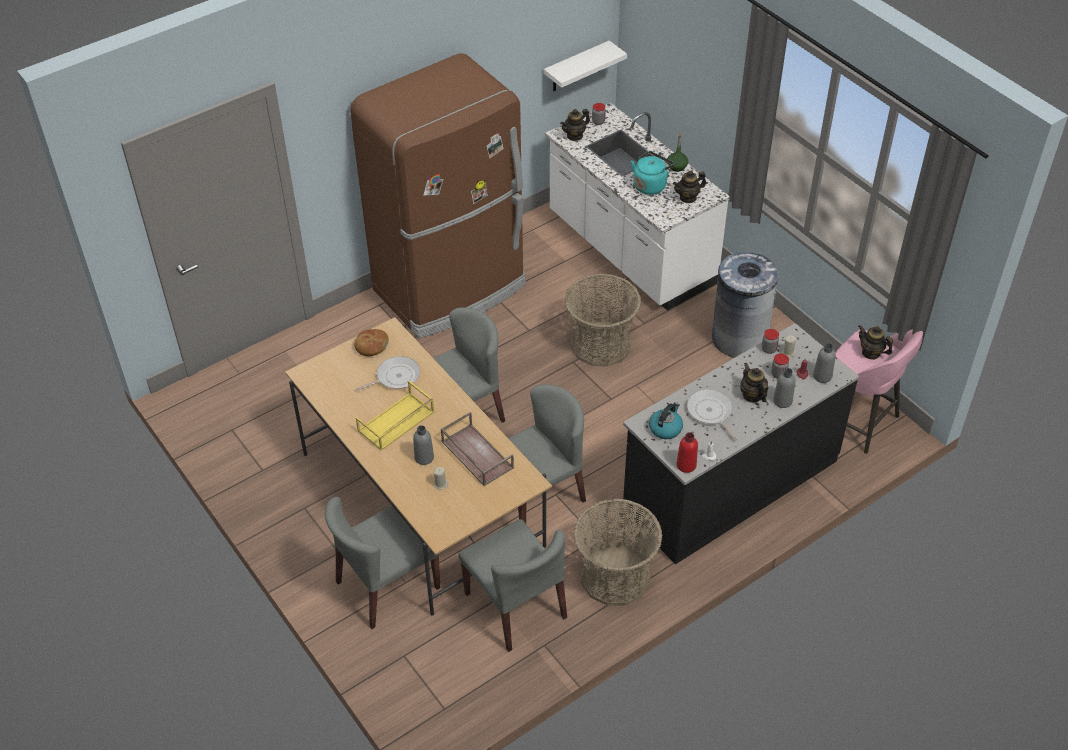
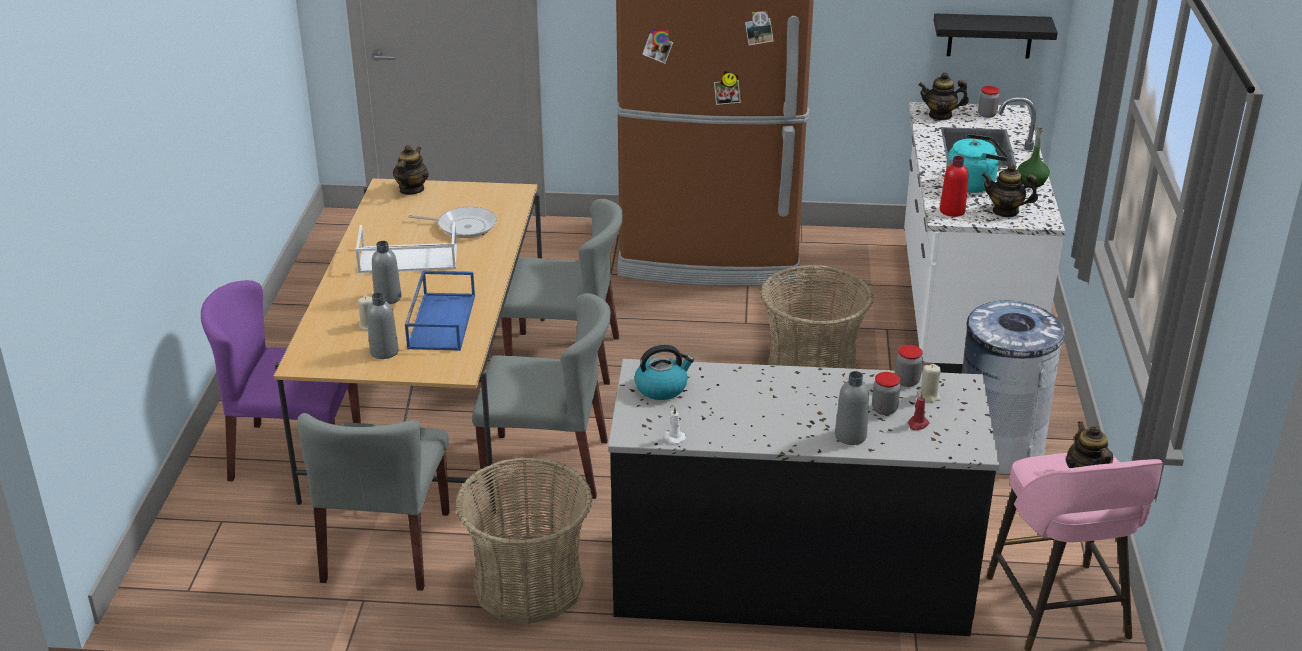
camera: 40 degrees right, 15 degrees down
(371, 346) = (478, 195): bread -> none
(387, 585) = (294, 454): grey chair -> purple chair
(396, 422) = (407, 259): yellow tray -> white tray
(476, 454) = (441, 321): brown tray -> blue tray
(576, 67) = (990, 36): white shelf -> black shelf
(686, 465) = (633, 431): red bottle -> red bottle (952, 211)
(710, 412) = (739, 401): frying pan -> none
(752, 395) = (818, 412): teapot -> teapot (411, 190)
(822, 376) = (943, 439): grey bottle -> grey bottle (384, 352)

